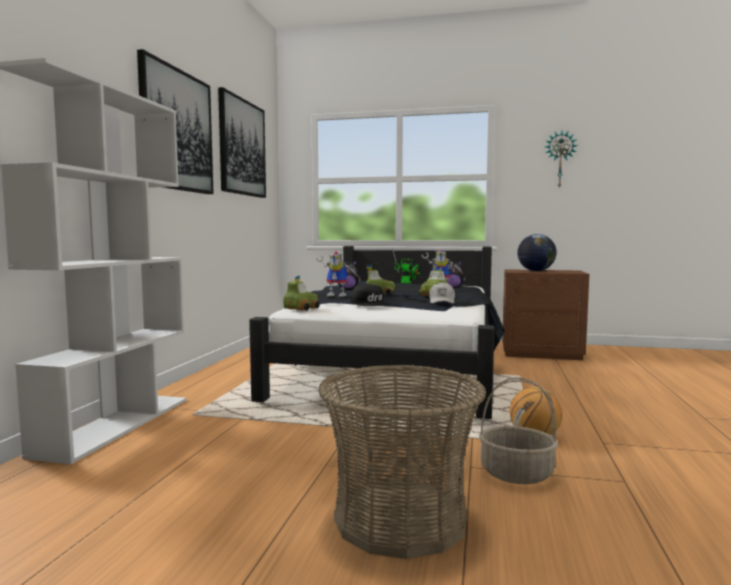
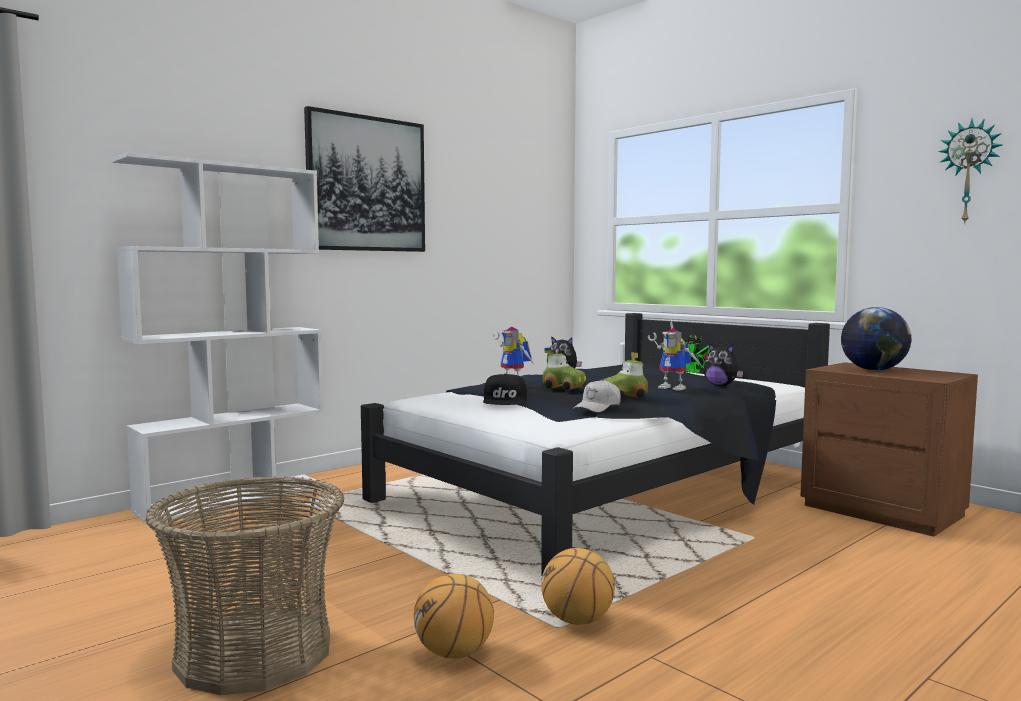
camera: 35 degrees right, 0 degrees up
(242, 147) = (491, 189): picture -> none
(301, 309) = (423, 398): toy car -> none
(517, 473) = (454, 653): basket -> basketball

